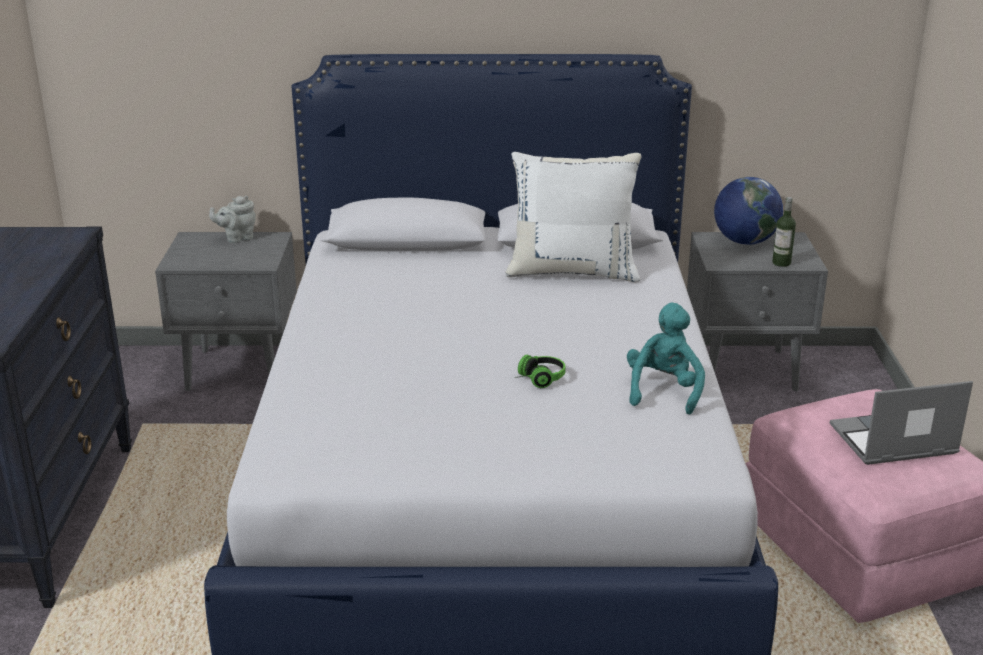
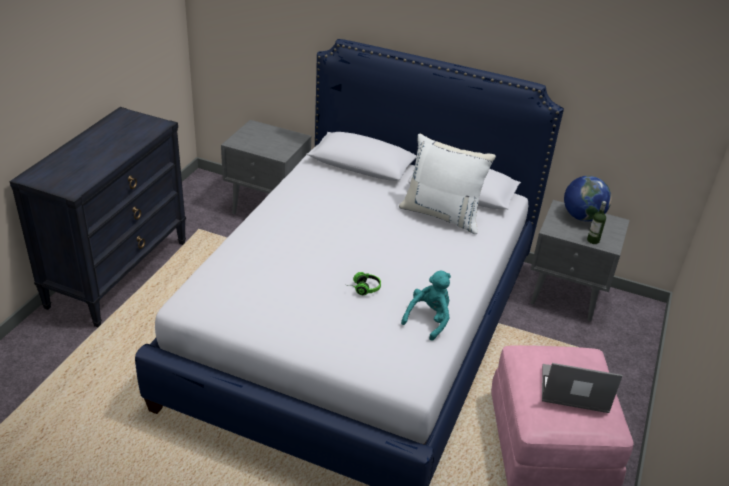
camera: 20 degrees right, 10 degrees up
(237, 238) = (278, 133): grey teapot -> none

